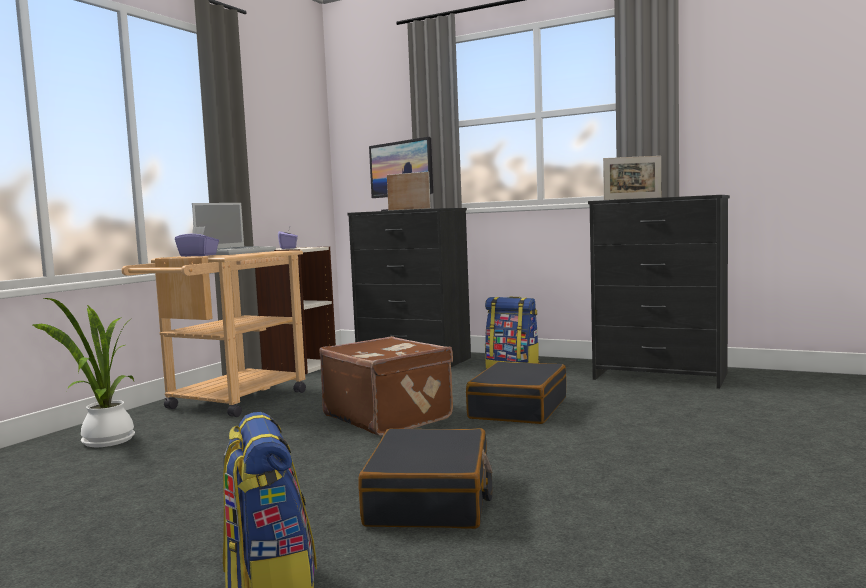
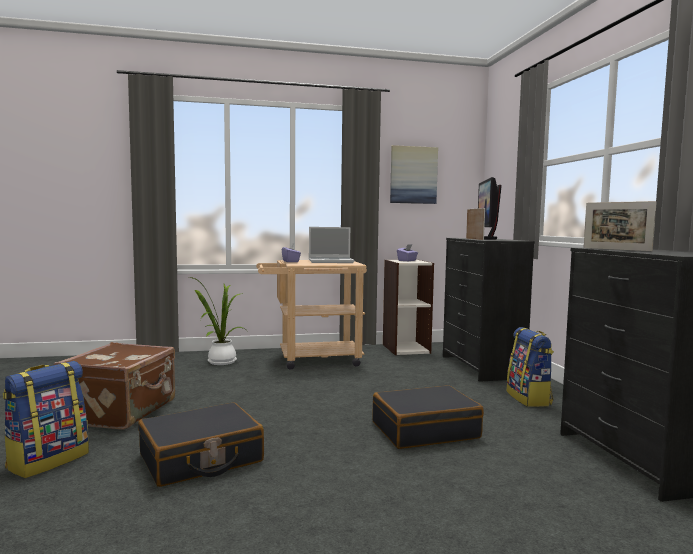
camera: 50 degrees right, 0 degrees up
(269, 133) = (413, 175): none -> picture
(389, 417) = (342, 400): brown suitcase -> brown suitcase (122, 411)

